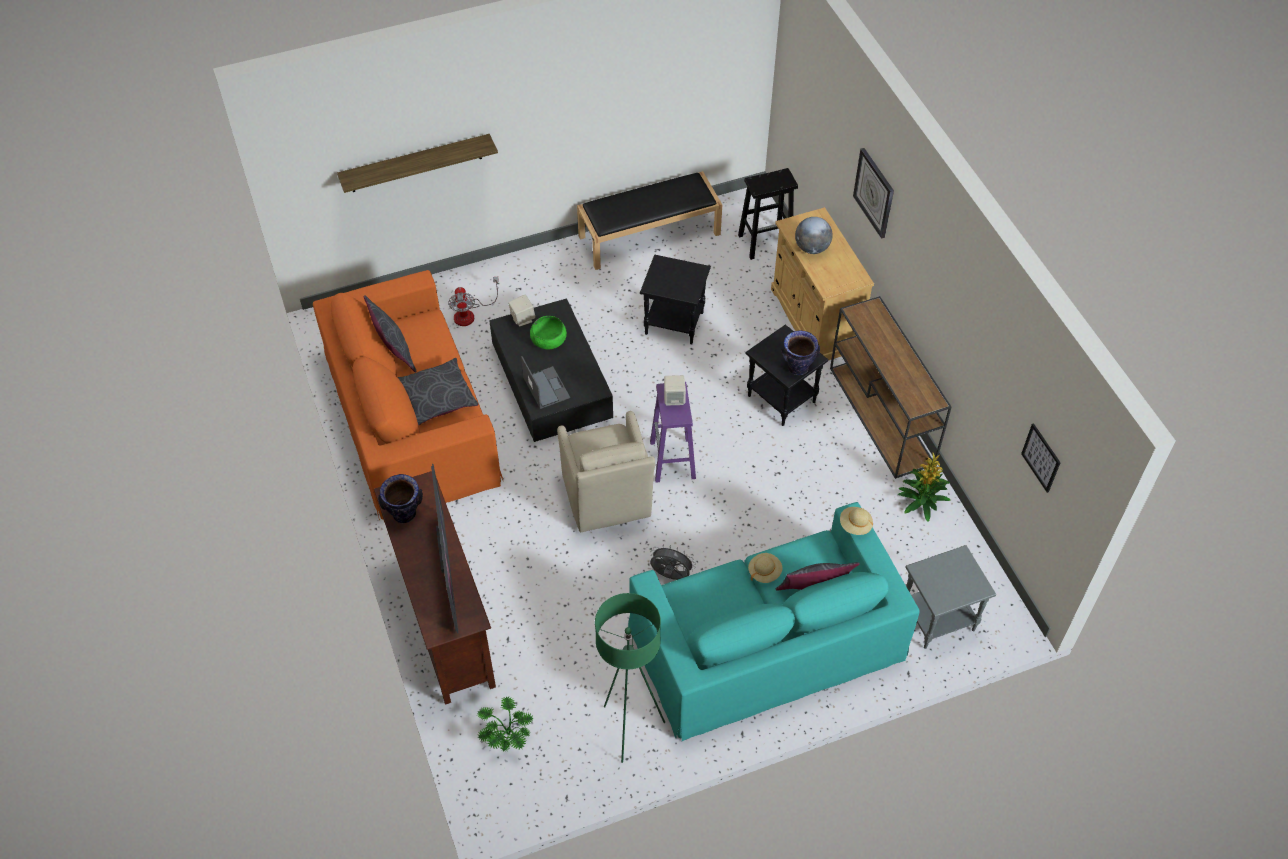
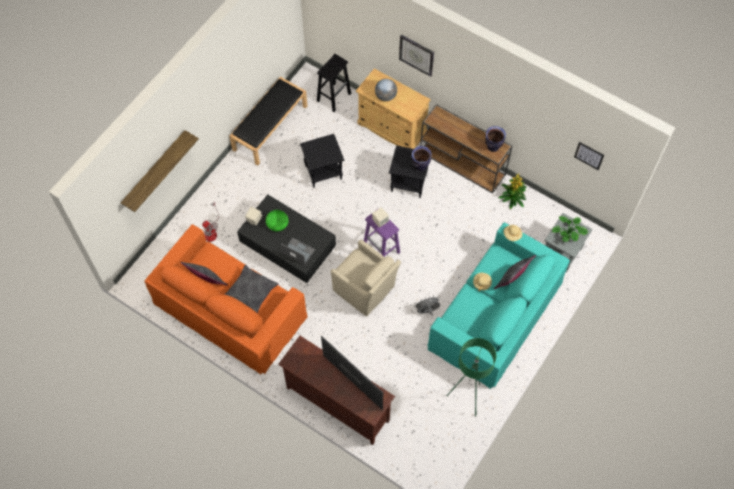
camera: 35 degrees left, 10 degrees up
(404, 514) = (305, 367): vase -> vase (493, 147)
(506, 736) = (414, 440): potted plant -> potted plant (568, 235)

